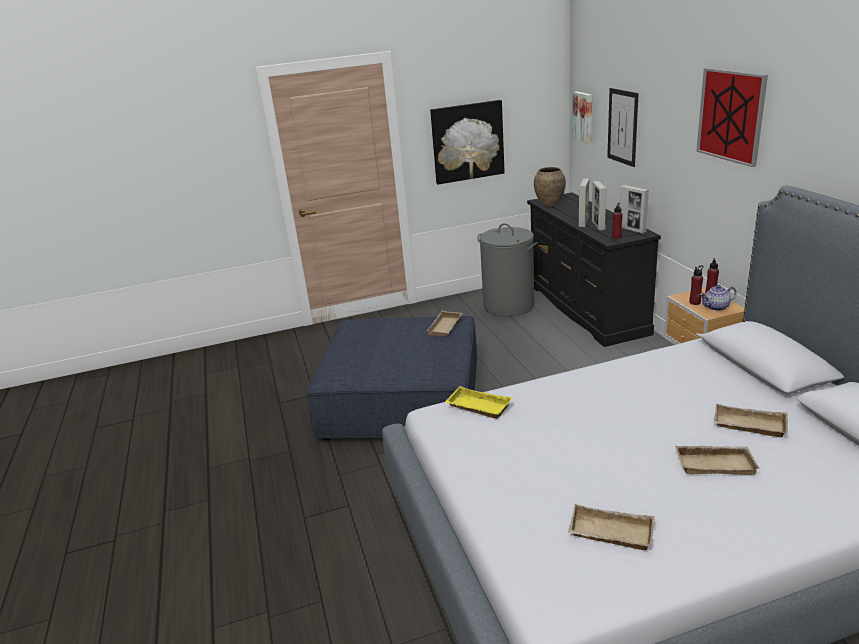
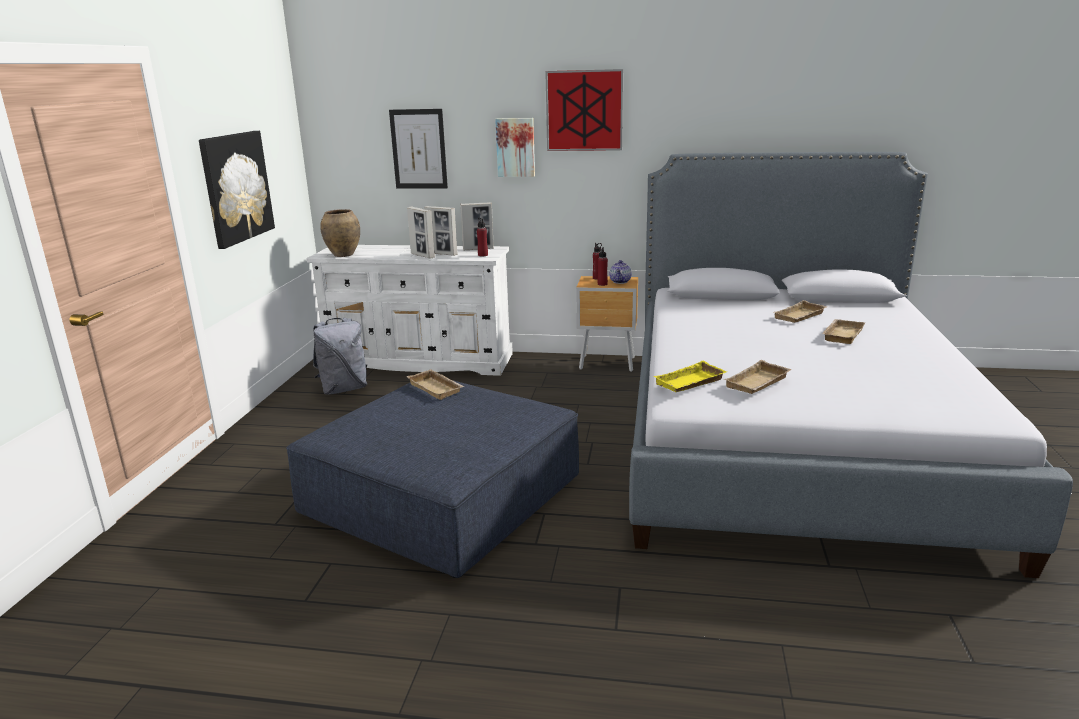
camera: 65 degrees left, 5 degrees down
(509, 305) = (344, 389): grey laundry basket -> grey backpack
(584, 116) = (339, 150): picture -> picture (515, 147)
(586, 308) = (420, 361): black dresser -> white dresser
(609, 534) = (913, 382): beige tray -> beige tray (758, 383)

